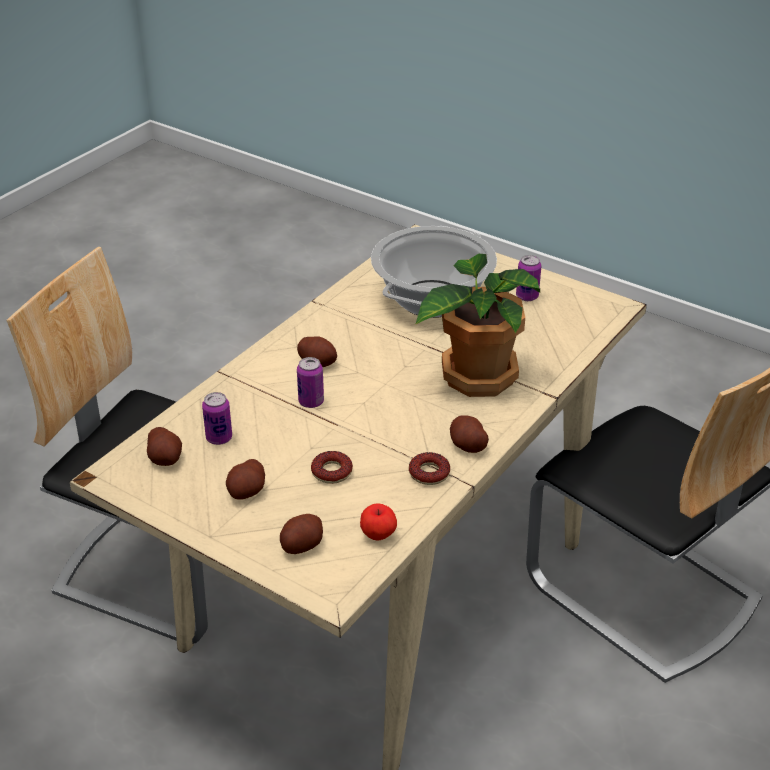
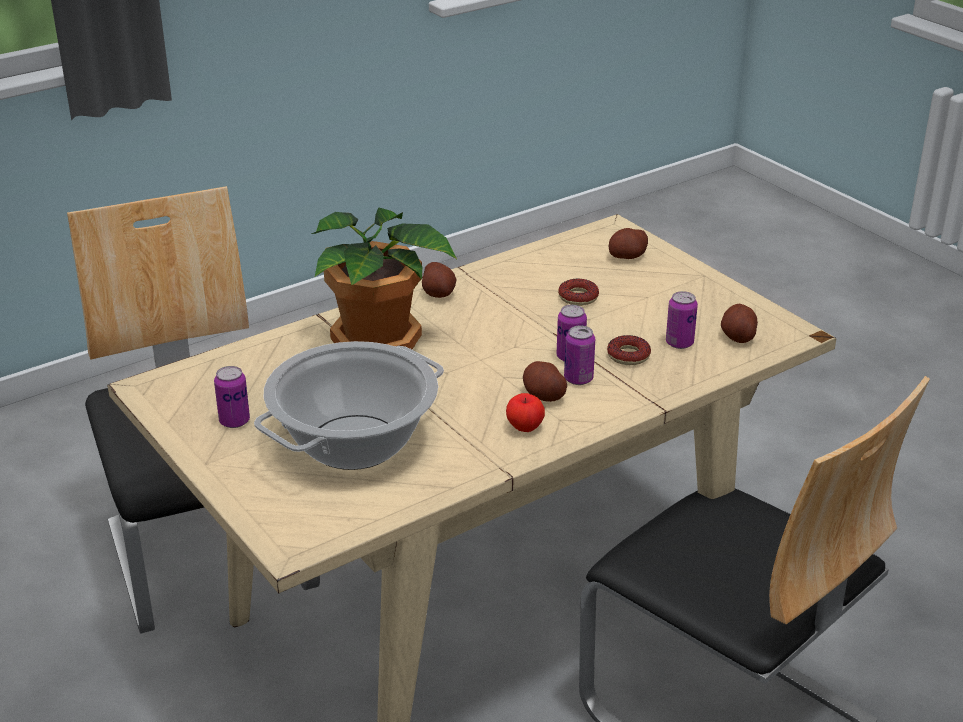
camera: 160 degrees left, 5 degrees down
(247, 491) = (663, 298): potato -> none
(296, 382) = (578, 379): none -> can
(378, 534) = (560, 251): apple -> apple (524, 427)
(429, 473) = (489, 280): donut -> donut (628, 356)

